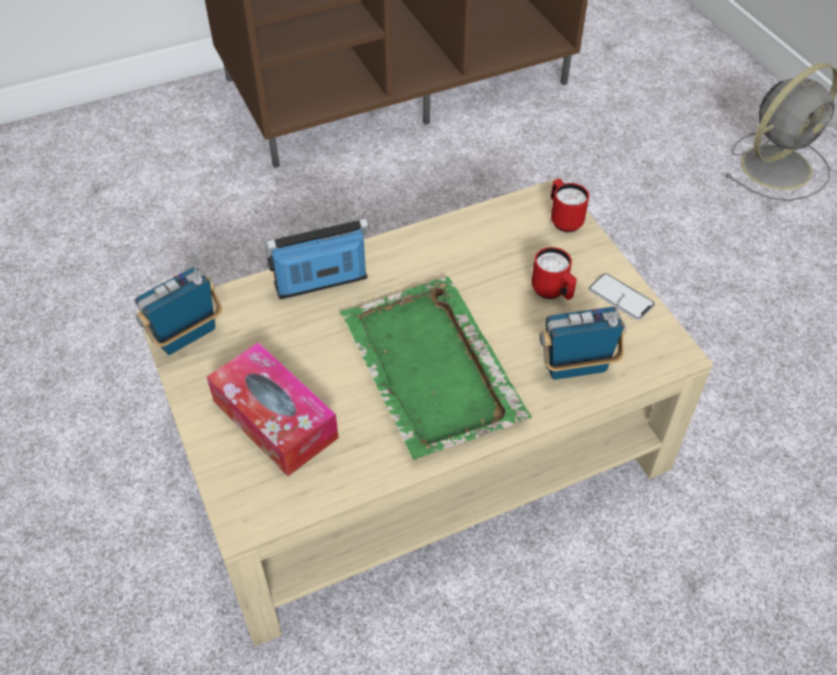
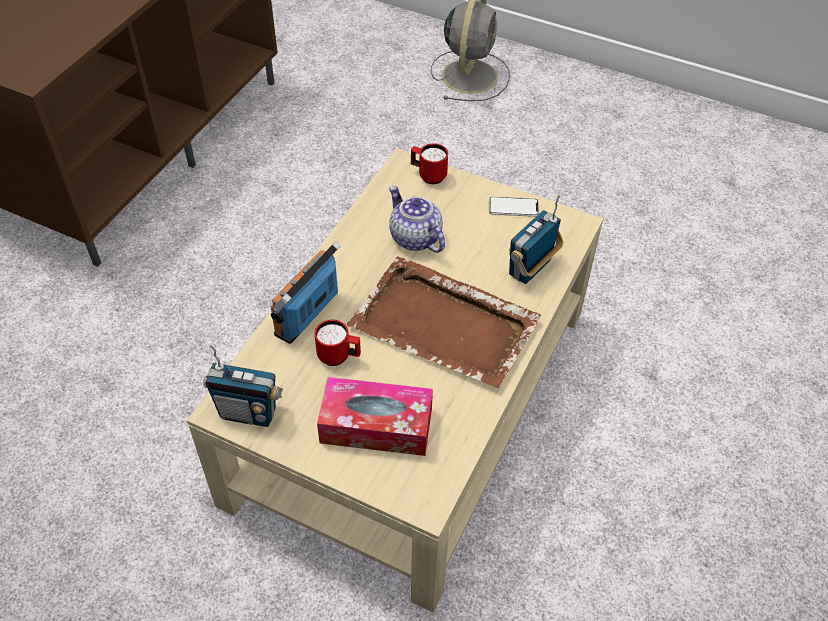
camera: 40 degrees left, 0 degrees up
(186, 336) = (248, 413): radio -> radio turned 90 degrees counterclockwise
(431, 370) = (445, 326): green tray -> brown tray
(488, 271) = (414, 238): none -> teapot
(552, 292) = (469, 229): red mug -> red mug (339, 357)

